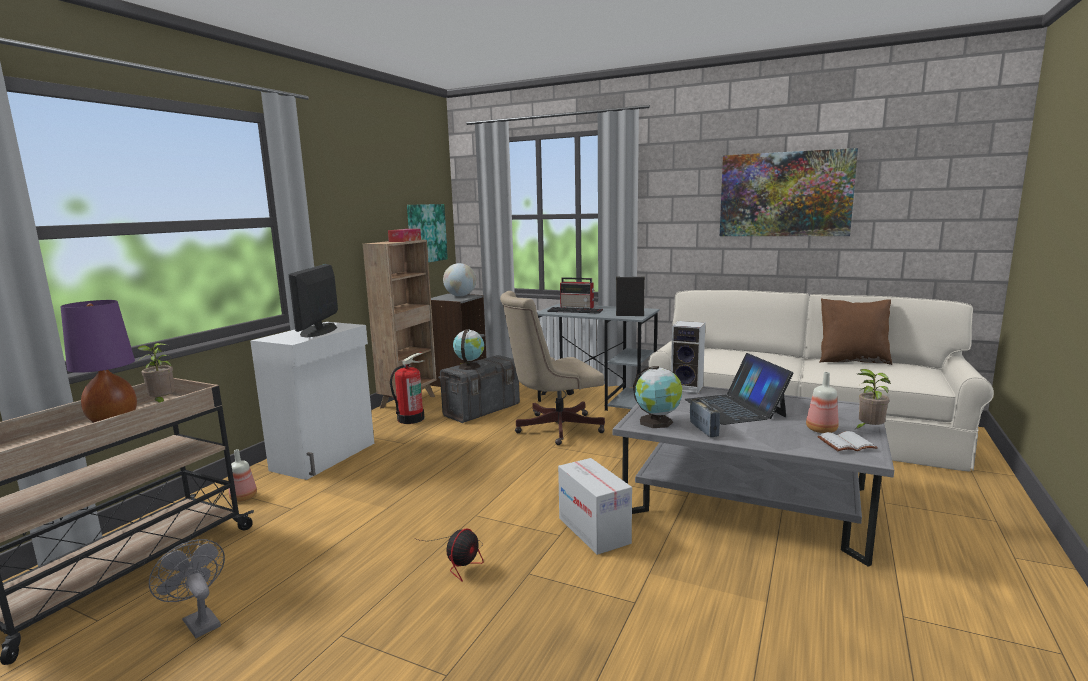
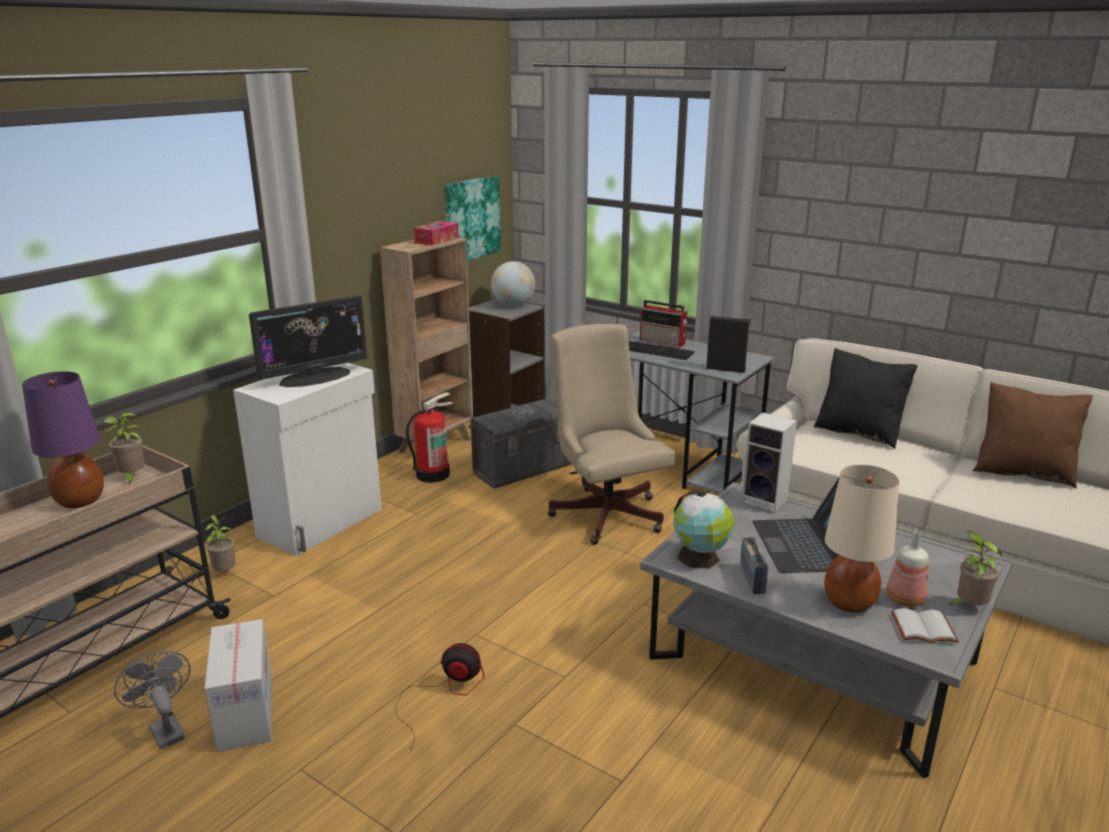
camera: 10 degrees right, 10 degrees up
(244, 497) = (225, 572): bottle -> potted plant
(319, 330) = (315, 377): monitor -> monitor turned 135 degrees counterclockwise
(460, 559) = (444, 694): fan -> fan turned 120 degrees counterclockwise
(469, 366) = (509, 415): globe -> none
(553, 428) = (605, 511): beige office chair -> beige office chair turned 75 degrees clockwise
(593, 530) = (606, 676): cardboard box -> cardboard box (245, 713)
(731, 350) = (859, 433): none -> black pillow
(783, 436) = (849, 603): none -> beige table lamp
(785, 194) = (969, 217): picture -> none

